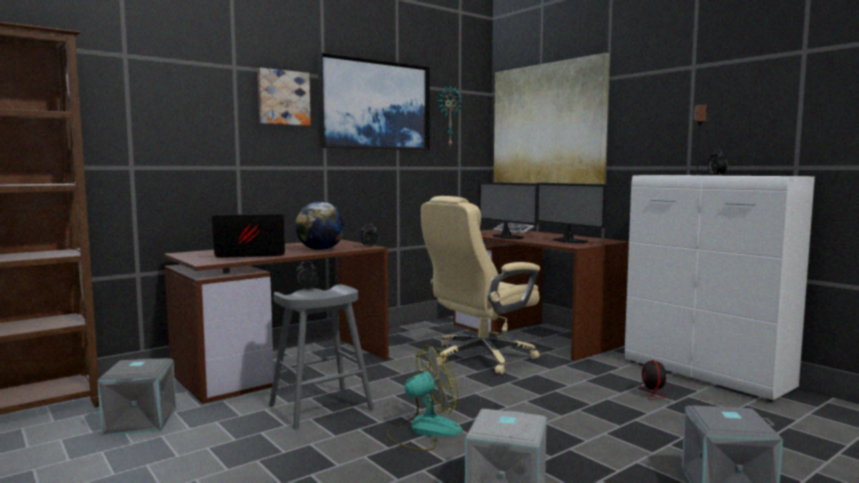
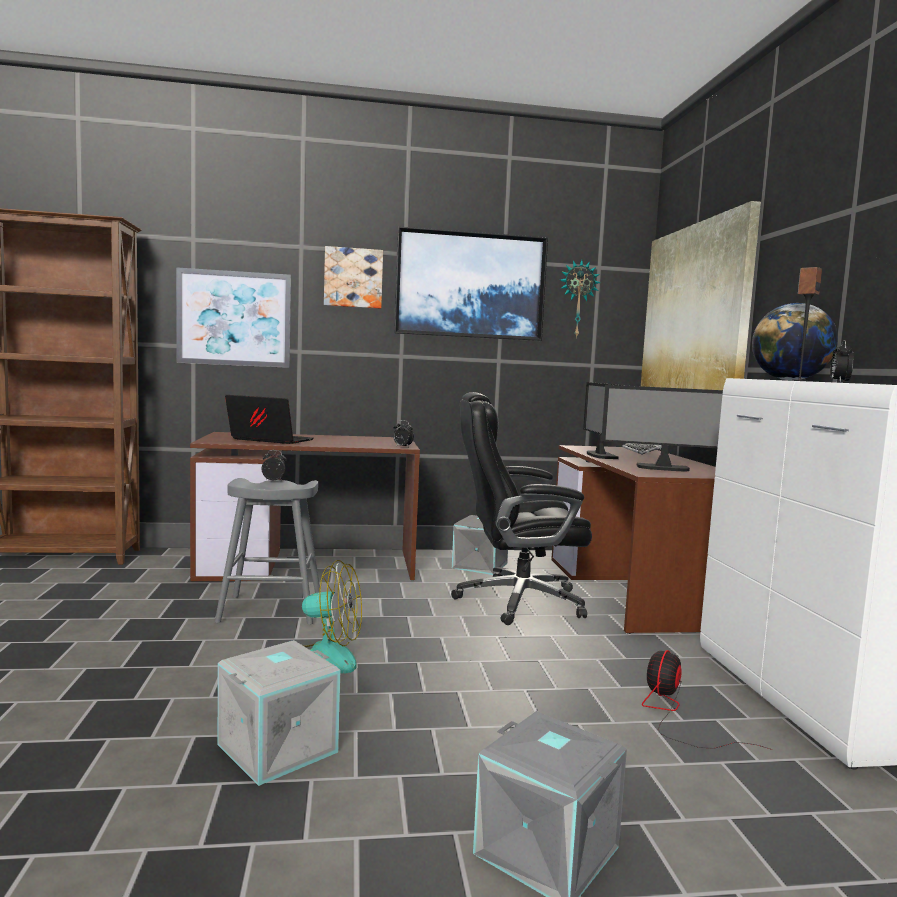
camera: 30 degrees right, 0 degrees up
(141, 421) = (125, 584): grey storage box -> grey storage box (480, 566)
(174, 137) = (234, 318): none -> picture
(320, 250) = (346, 444): globe -> globe (790, 380)
(480, 357) = (516, 601): beige office chair -> black office chair
(568, 241) = (663, 468): monitor -> monitor turned 75 degrees counterclockwise

